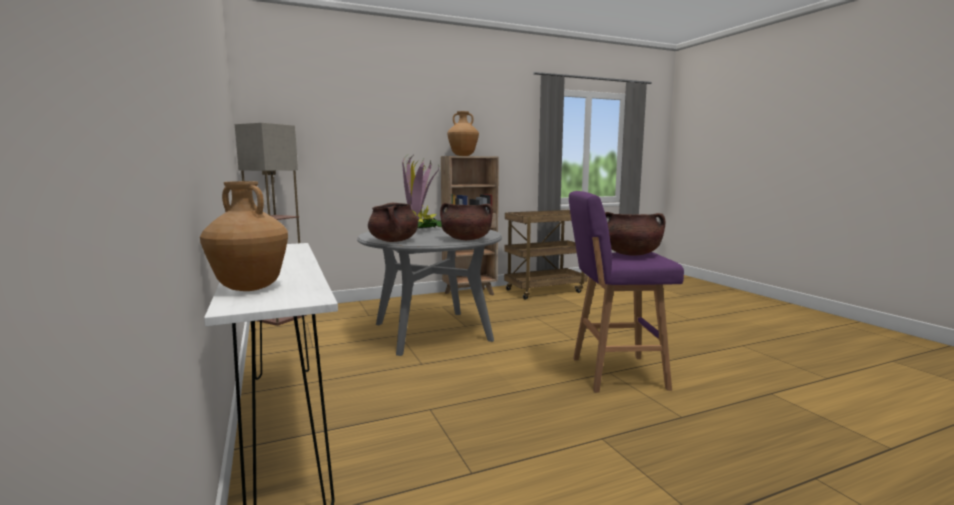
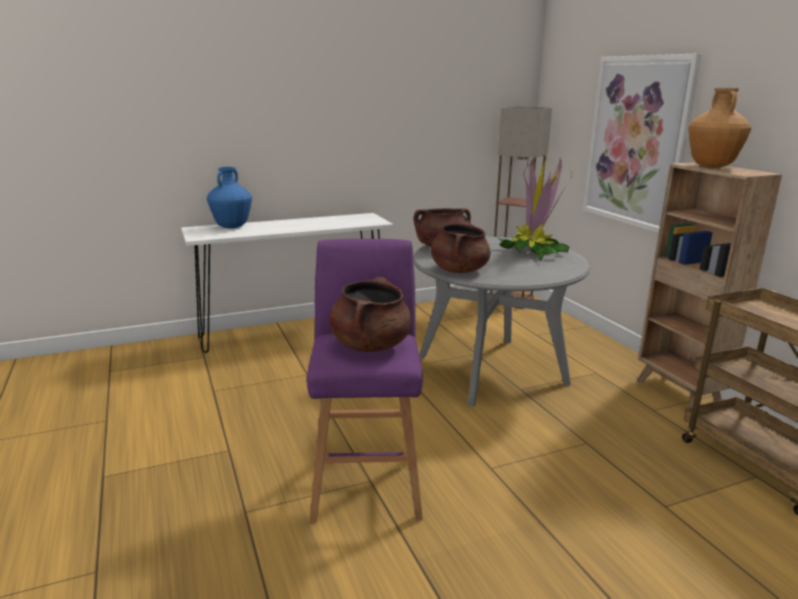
camera: 90 degrees right, 10 degrees up
(250, 288) = (231, 227): brown vase -> blue vase
(377, 150) = (637, 142): none -> picture

